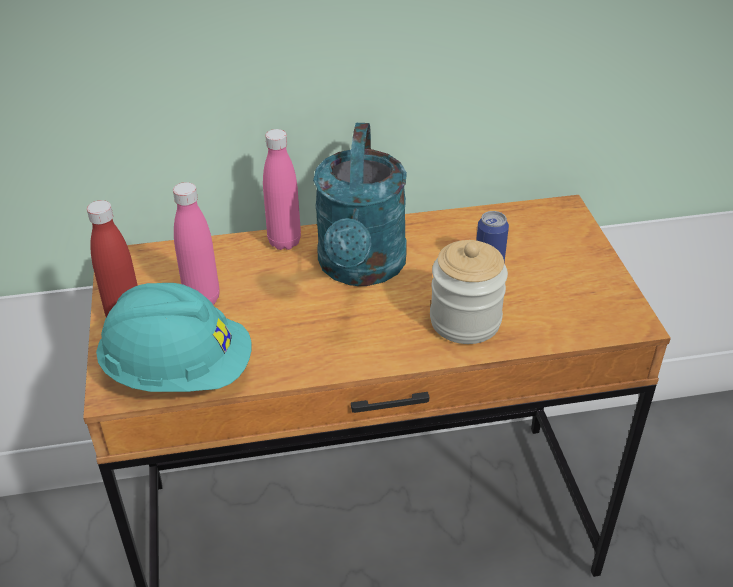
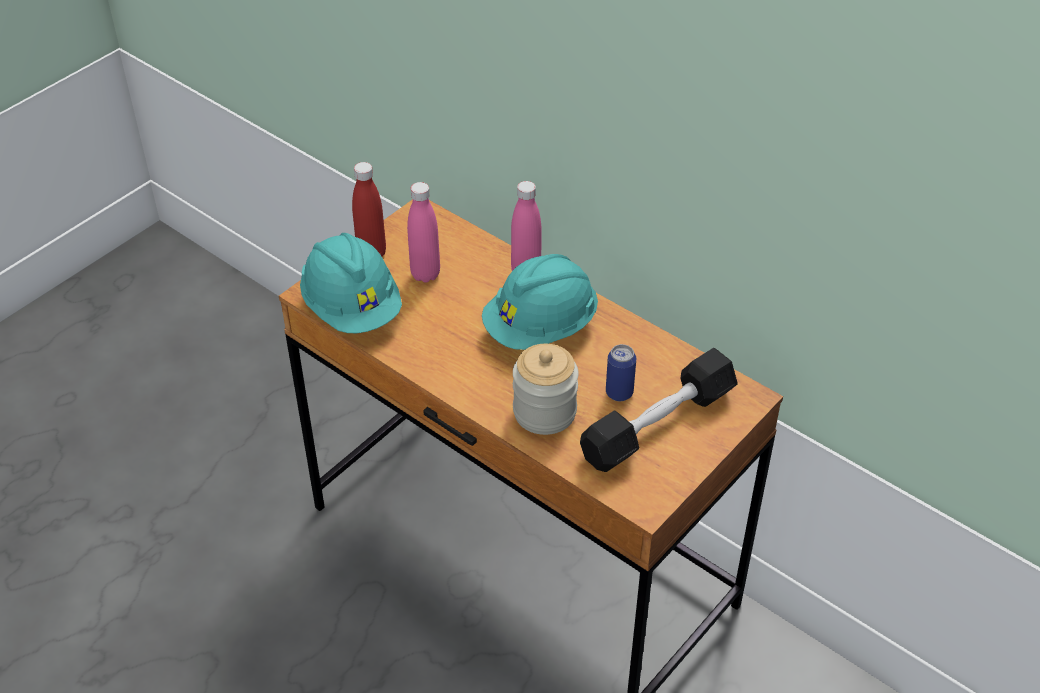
camera: 50 degrees right, 5 degrees up
(361, 269) = (541, 328): turquoise watering can -> turquoise hard hat
(547, 267) = (658, 424): none -> black dumbbell

